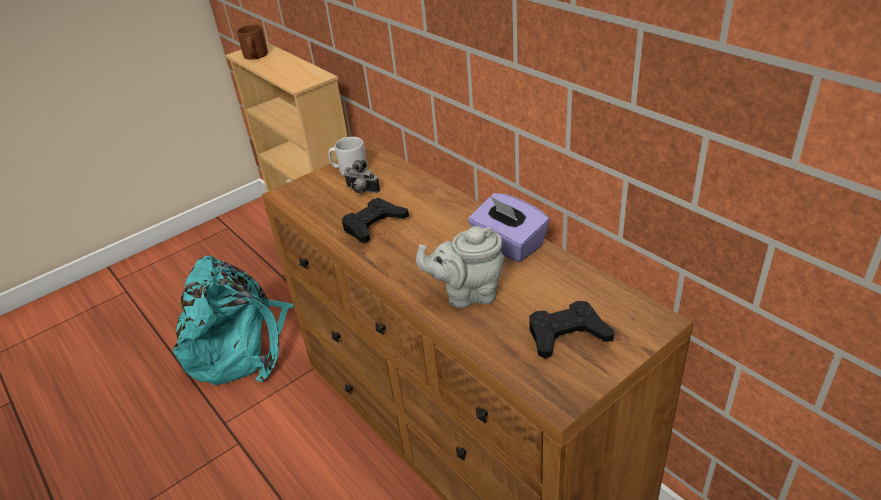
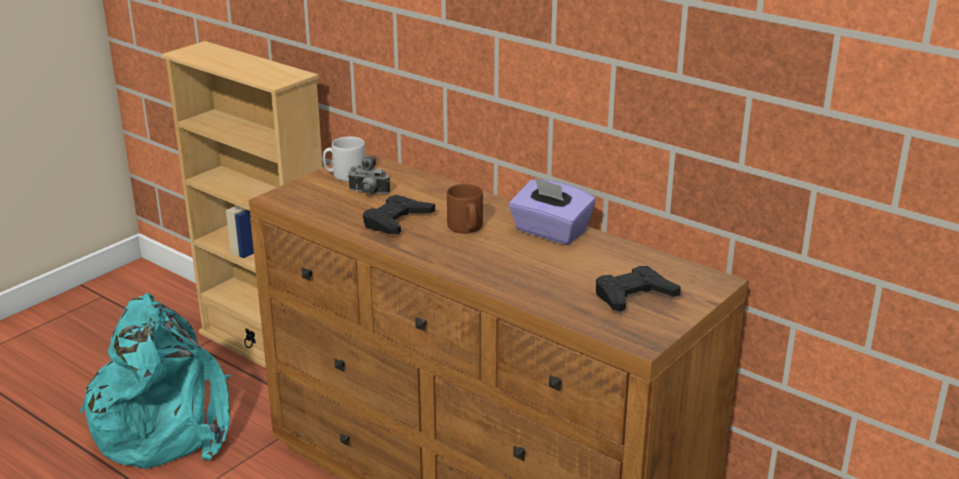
camera: 15 degrees left, 10 degrees down
(255, 56) = (203, 55): brown mug -> brown mug (466, 228)
(467, 294) = (523, 272): grey teapot -> none

